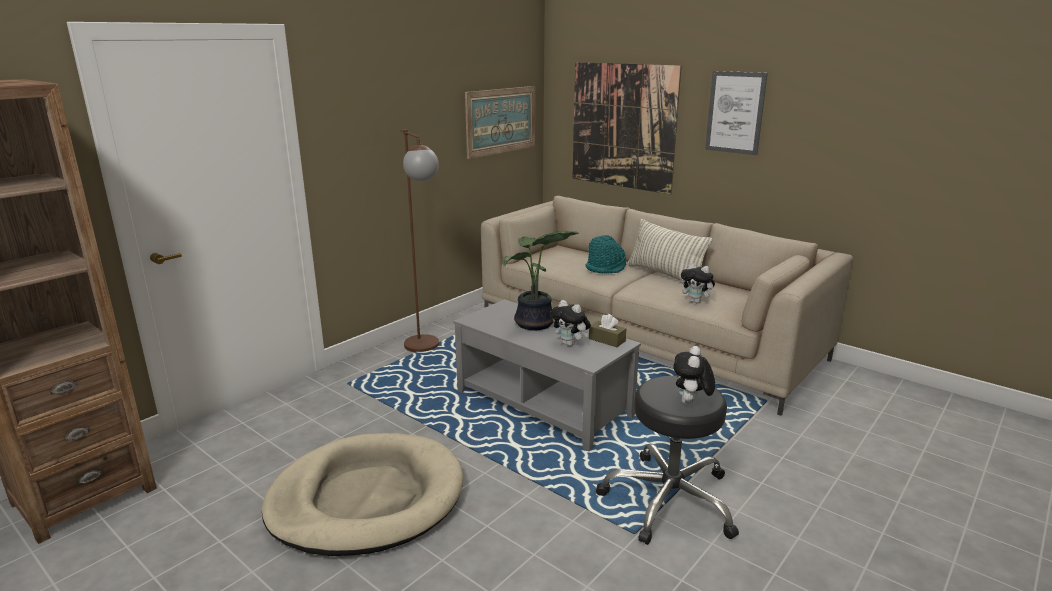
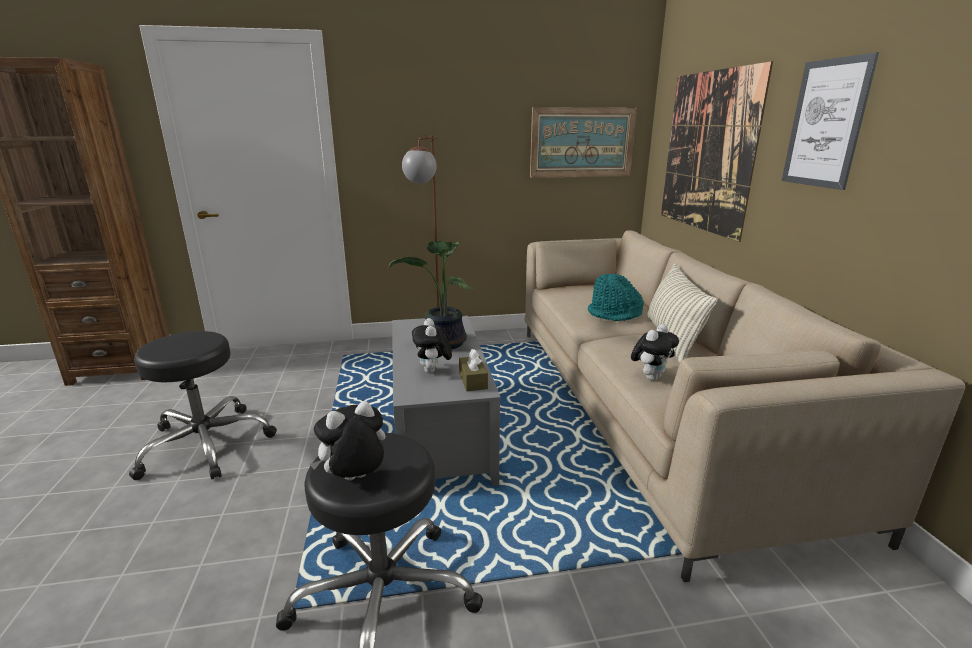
camera: 40 degrees right, 0 degrees up
(366, 499) = (206, 444): beige dog bed -> black stool
(696, 302) = (651, 377): plush toy -> plush toy turned 120 degrees counterclockwise

